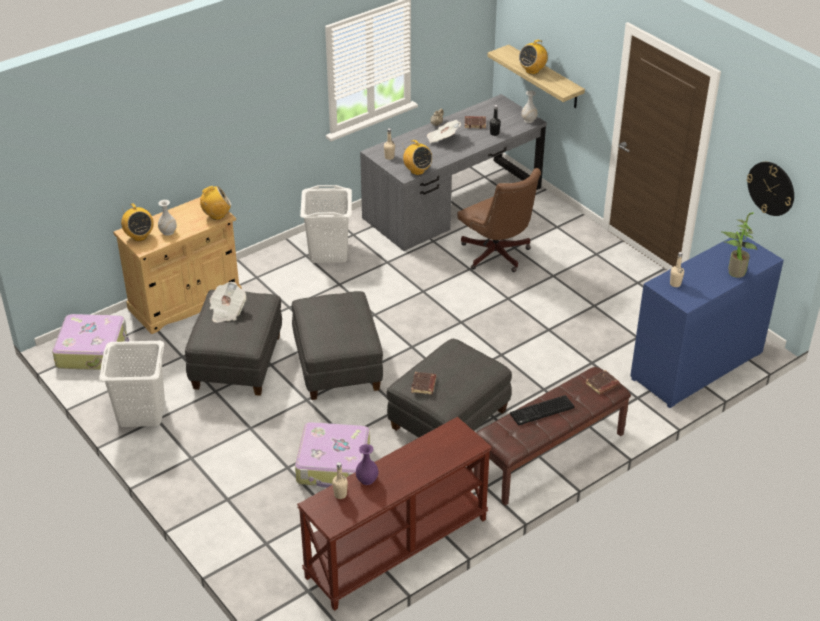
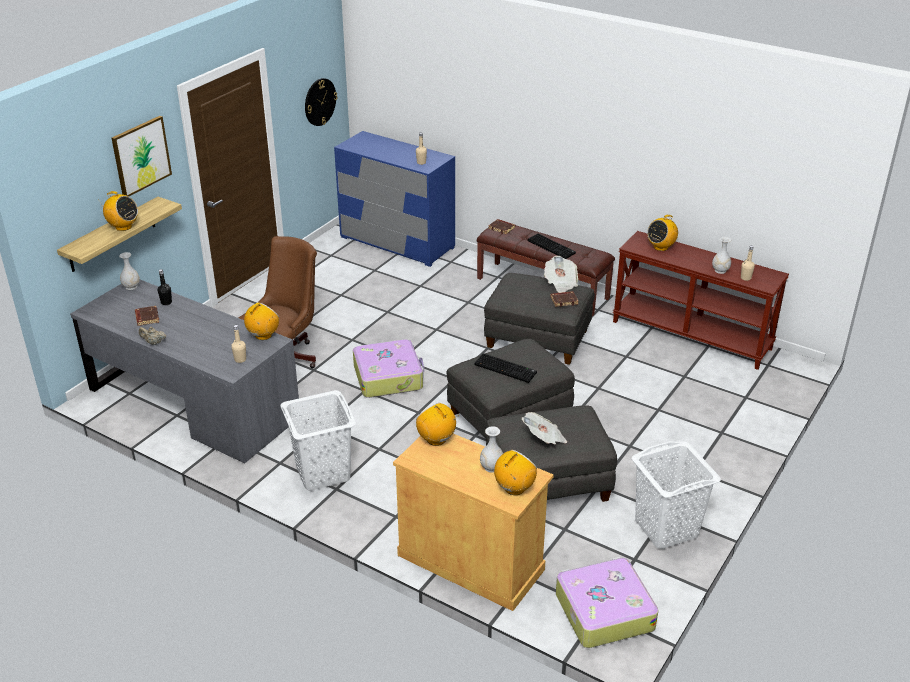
camera: 110 degrees left, 5 degrees down
(332, 316) = (506, 368): none -> keyboard
(334, 464) = (634, 385): suitcase -> suitcase (388, 377)
(367, 479) = (720, 270): purple vase -> white vase
(442, 139) = (188, 332): newspaper -> newspaper (560, 283)
(443, 451) = (661, 247): none -> radio
(581, 45) = (141, 156): none -> picture
(734, 272) = (391, 145): potted plant -> none

